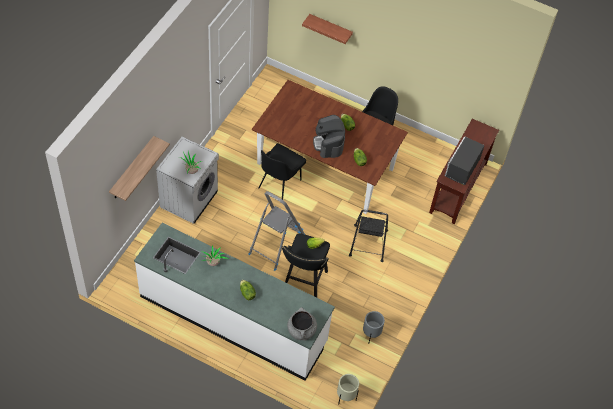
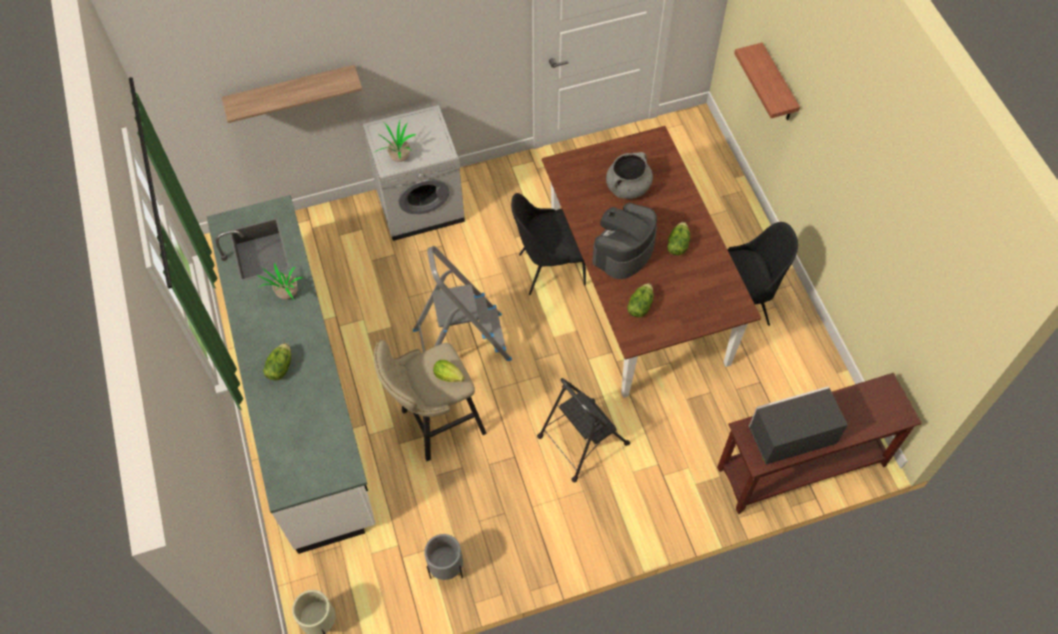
camera: 50 degrees right, 5 degrees up
(301, 330) = (286, 477): grey cooking pot -> grey cooking pot (628, 187)
(303, 285) = (434, 426): black stool -> beige stool

